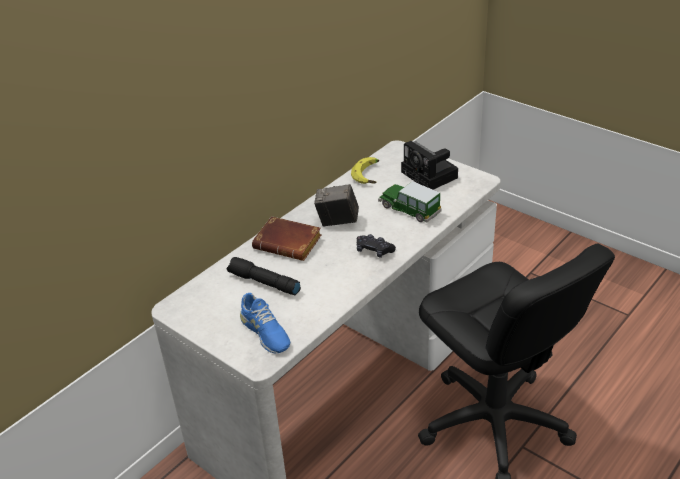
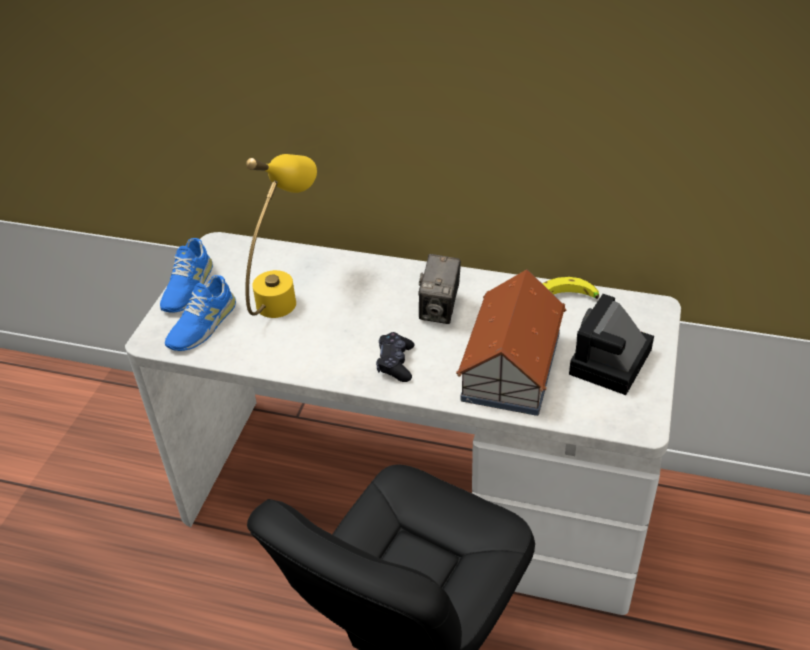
camera: 65 degrees right, 5 degrees up
(212, 333) = (187, 287): none -> blue shoe
(263, 283) = (286, 292): black flashlight -> yellow table lamp
(290, 243) = (371, 285): brown book -> none
(337, 221) = (439, 309): camera -> camera turned 150 degrees counterclockwise
(409, 209) = (510, 367): toy car -> toy house

